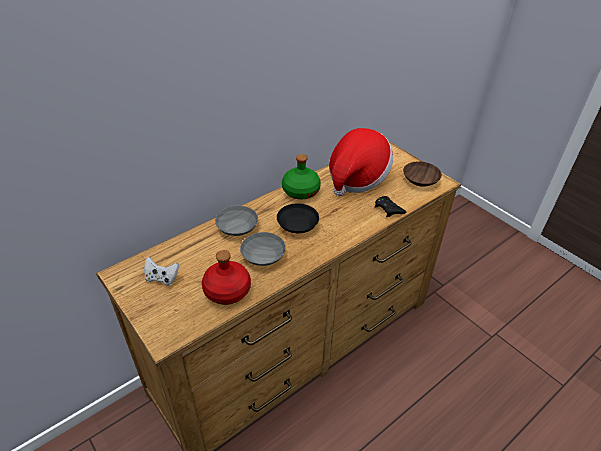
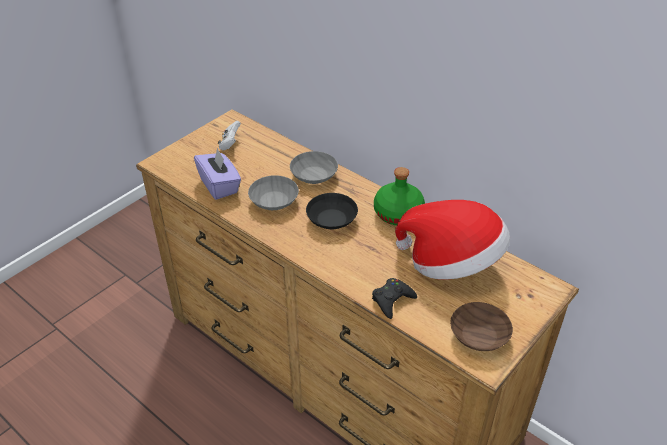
camera: 80 degrees right, 0 degrees up
(227, 291) = (219, 185): red bottle -> purple tissue box

